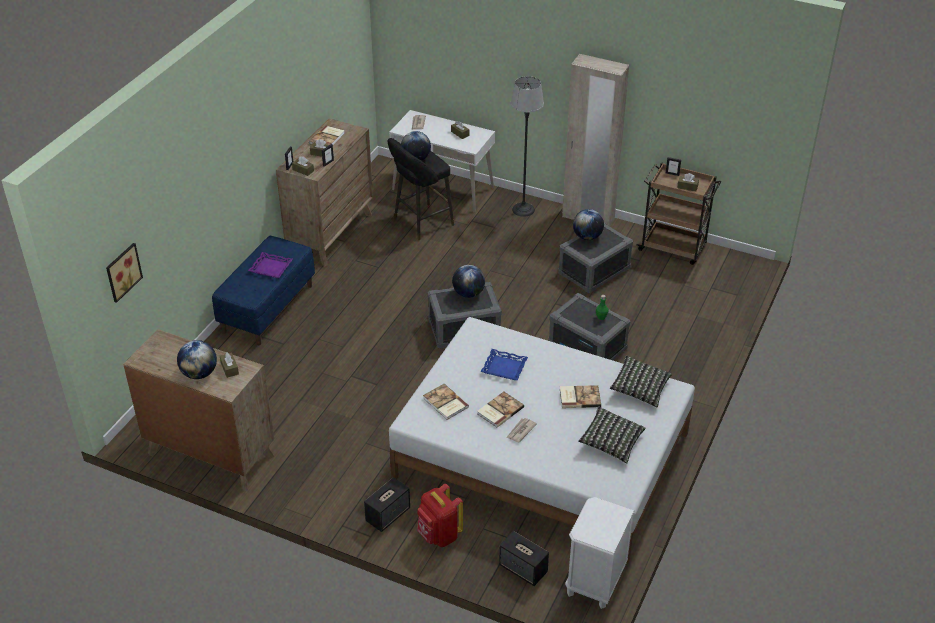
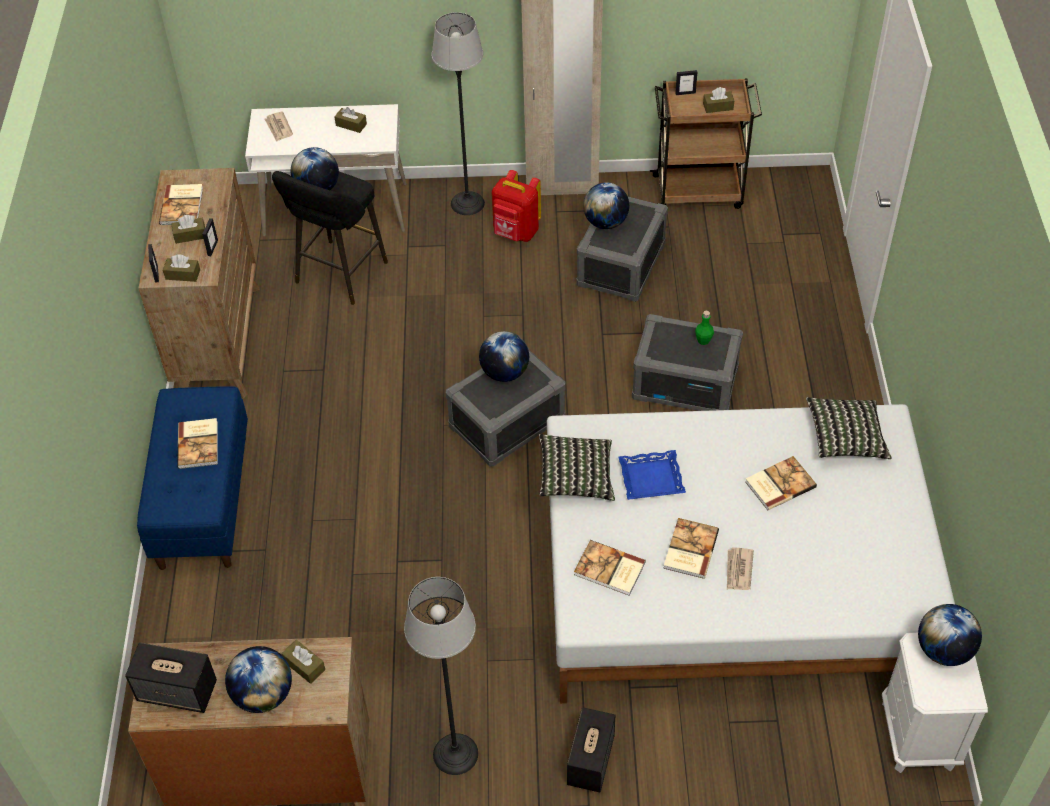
camera: 25 degrees left, 10 degrees up
(122, 271) = (50, 581): picture -> none
(271, 268) = (199, 444): purple tray -> book
(315, 481) = (455, 754): none -> floor lamp
(439, 535) = (679, 760): red backpack -> red backpack (516, 233)
(523, 569) = (819, 759): speaker -> speaker (178, 691)
(610, 513) = (943, 650): none -> globe
(611, 442) = (864, 536): pillow -> pillow (576, 477)

